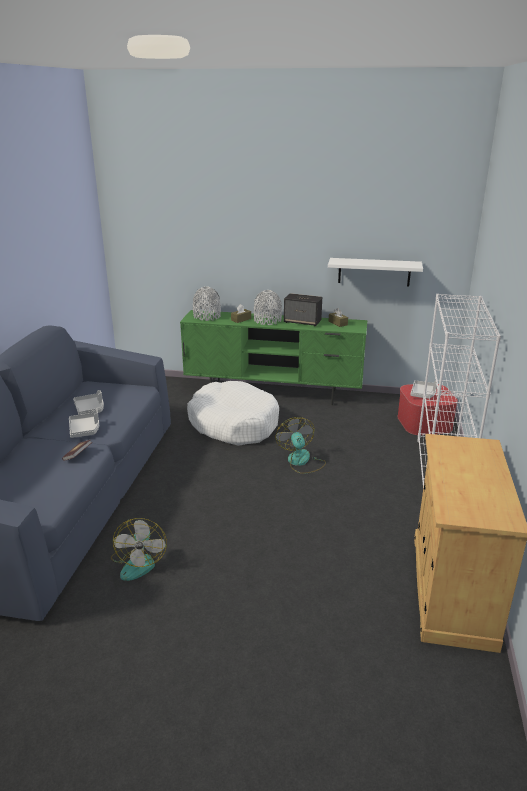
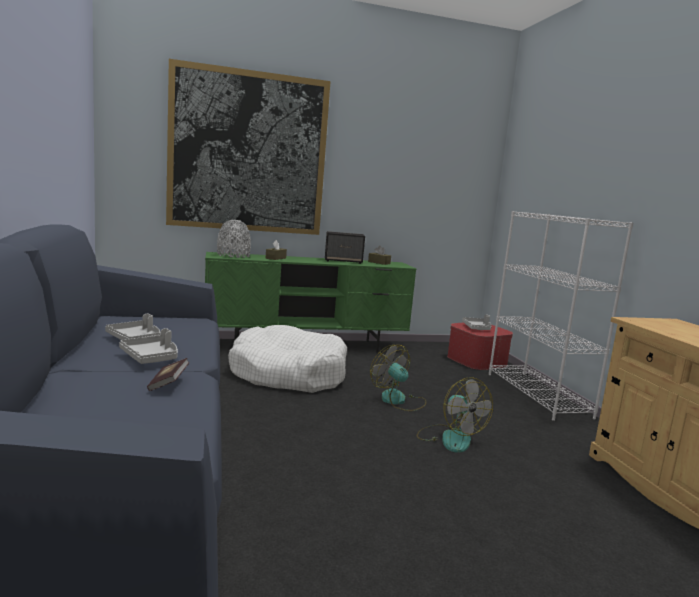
camera: 25 degrees left, 15 degrees down
(139, 562) = (299, 543): fan -> fan (450, 438)
(218, 225) = (248, 152): none -> picture
(267, 320) = (305, 259): grey vase -> none
(374, 272) = (410, 211): white shelf -> none

